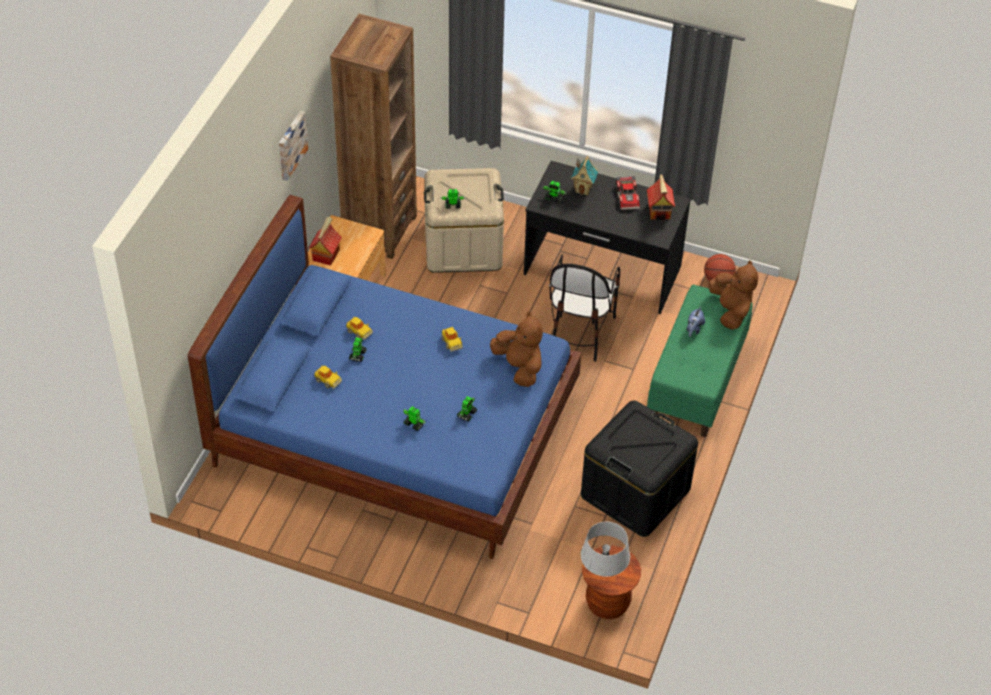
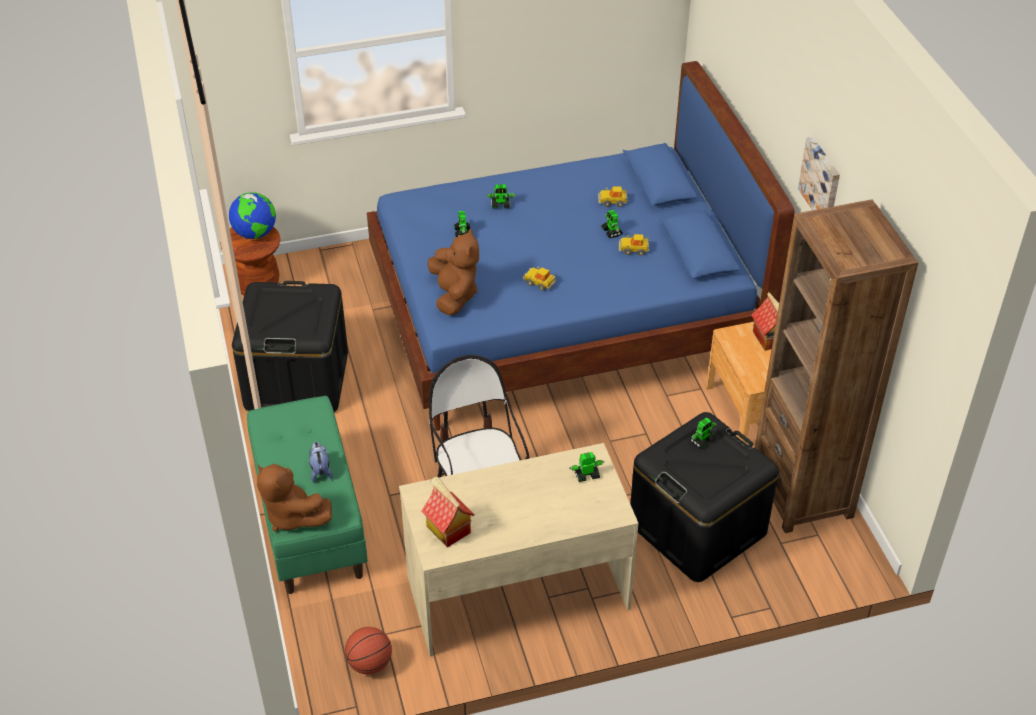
camera: 145 degrees right, 5 degrees down
(463, 245) = (697, 528): beige storage box -> black storage box
(519, 367) = (454, 295): brown plush toy -> brown plush toy turned 120 degrees counterclockwise
(583, 189) = (562, 505): toy house -> none
(602, 271) = (517, 591): black desk -> beige desk
(603, 573) = (255, 233): grey table lamp -> globe
(628, 197) = (501, 527): toy car -> none

